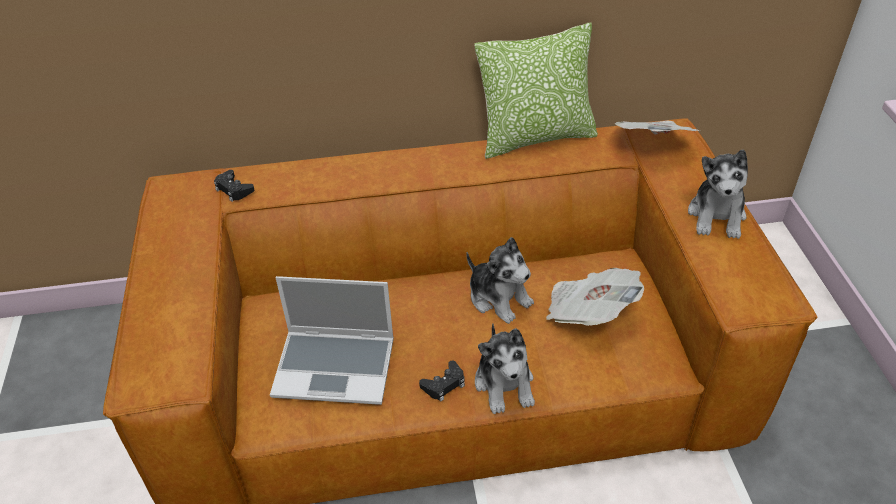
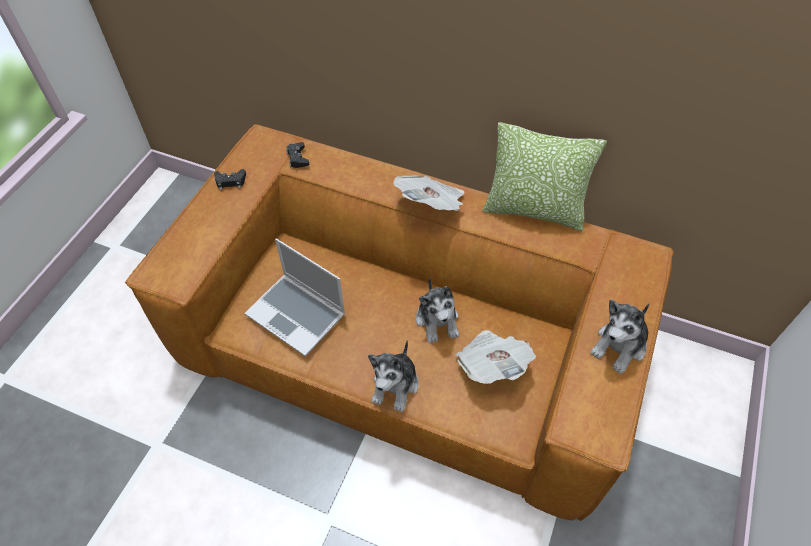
camera: 30 degrees right, 10 degrees up
(444, 384) = (355, 364): black game controller -> black game controller (230, 181)
(653, 145) = (621, 260): newspaper -> newspaper (431, 205)

